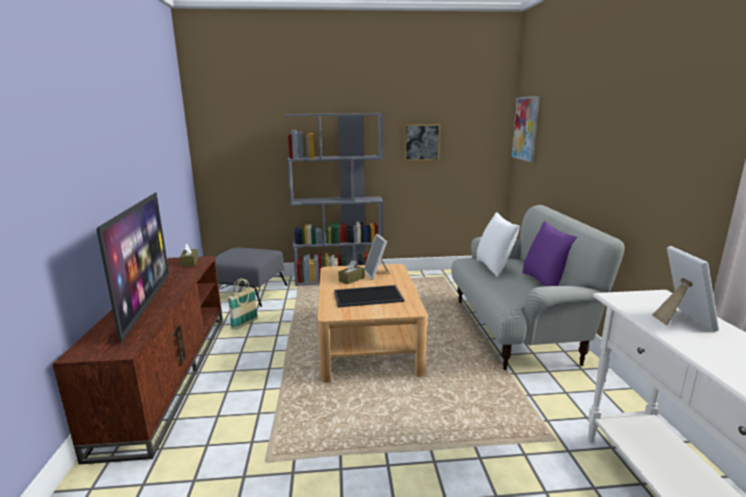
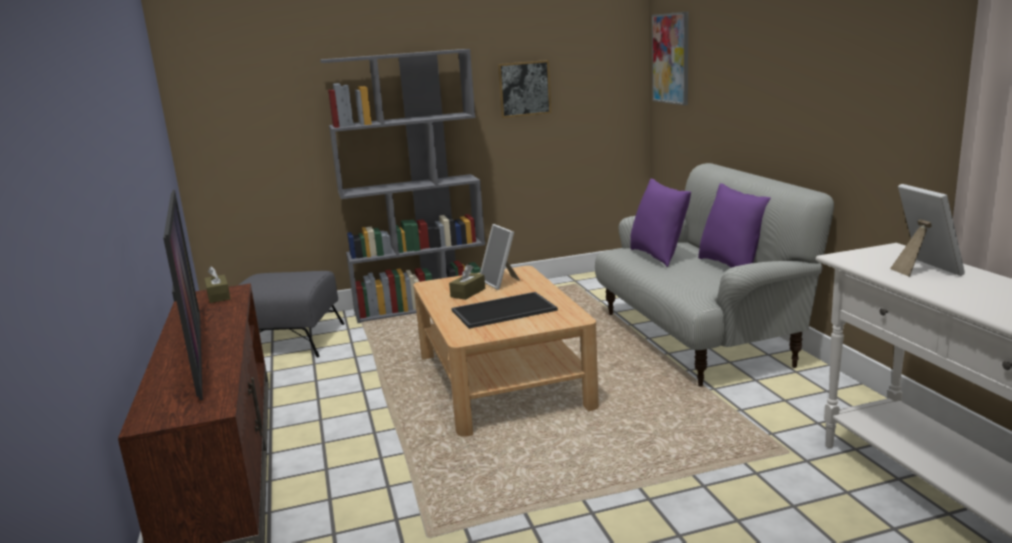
camera: 10 degrees left, 0 degrees up
(245, 324) = (306, 383): basket -> none
(494, 268) = (658, 256): white pillow -> purple pillow

